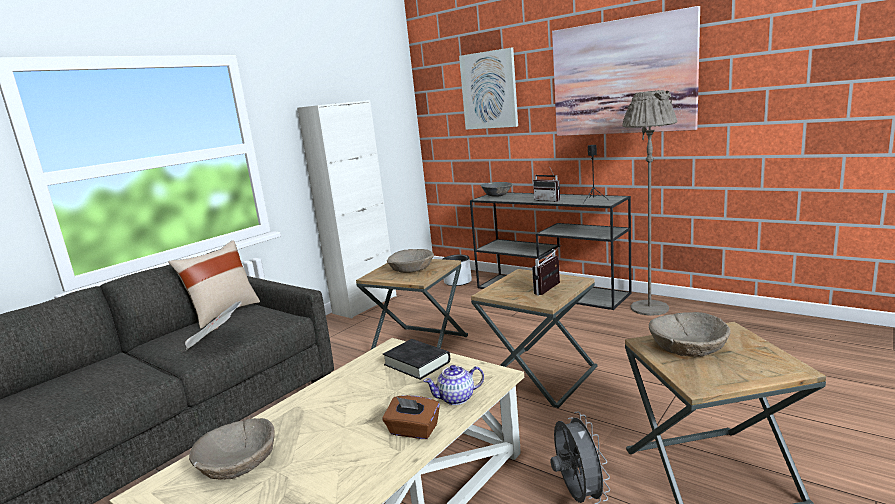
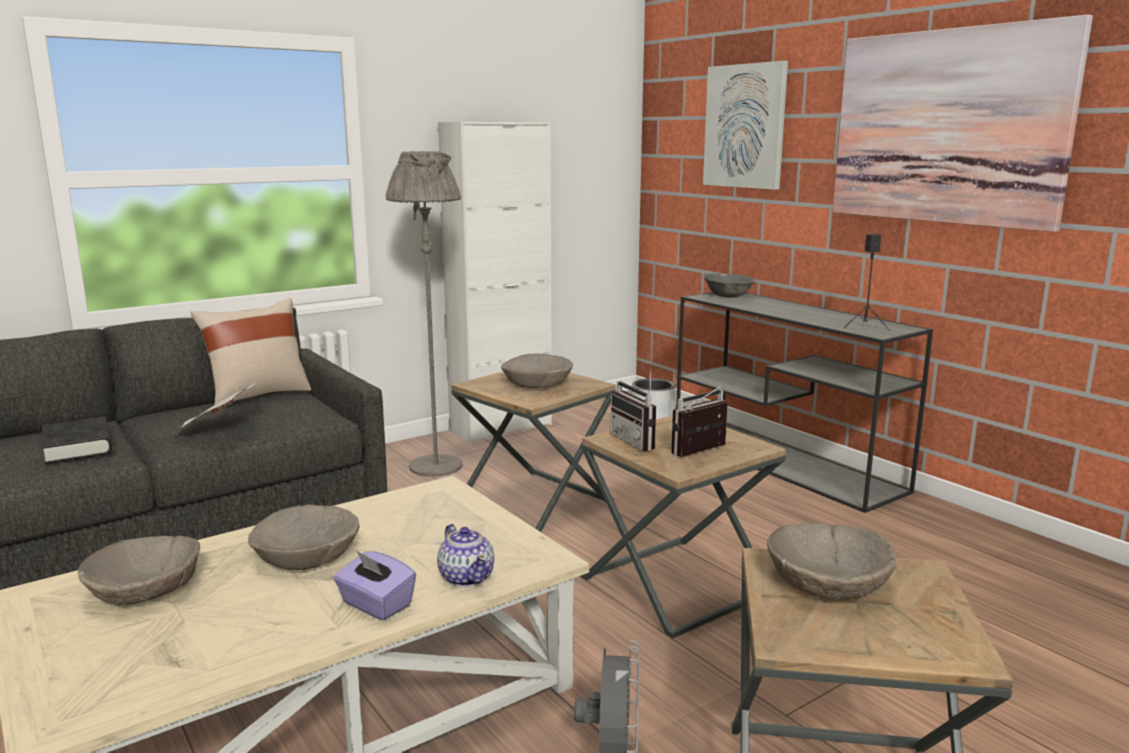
camera: 15 degrees right, 0 degrees up
(338, 411) = (307, 555): none -> beige bowl
(413, 431) = (375, 605): brown tissue box -> purple tissue box
(417, 363) = (455, 517): black book -> black book (78, 447)
(457, 398) = (467, 577): teapot -> teapot turned 120 degrees counterclockwise
(549, 200) = (797, 315): radio -> radio (639, 441)
(649, 308) = (927, 523): grey floor lamp -> grey floor lamp (436, 466)

